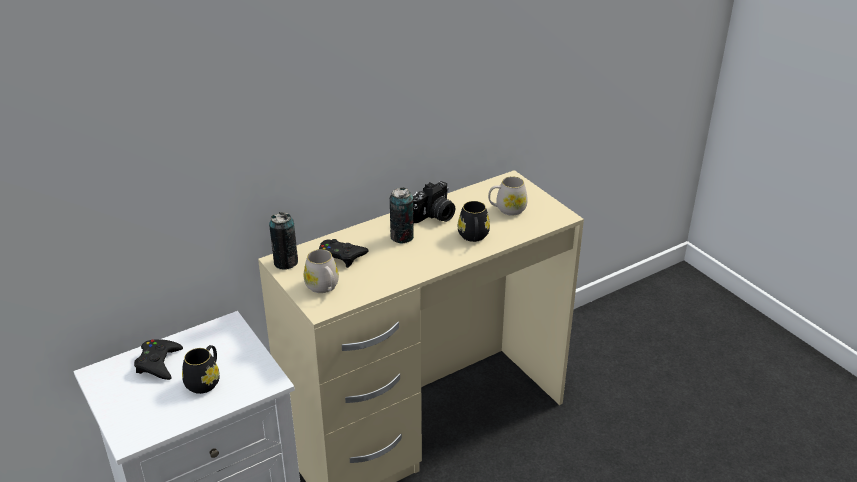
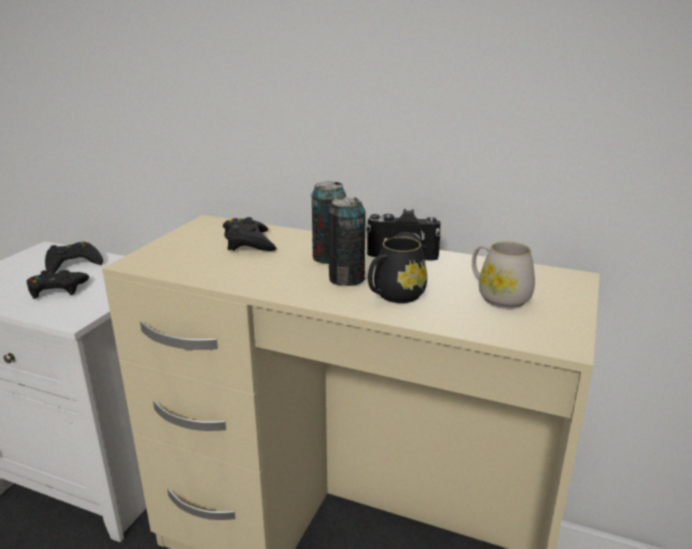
camera: 55 degrees right, 10 degrees down
(205, 381) = (57, 289): black mug -> black game controller
(286, 262) = (207, 225): can -> can (346, 279)
(324, 287) = (178, 252): white mug -> none

